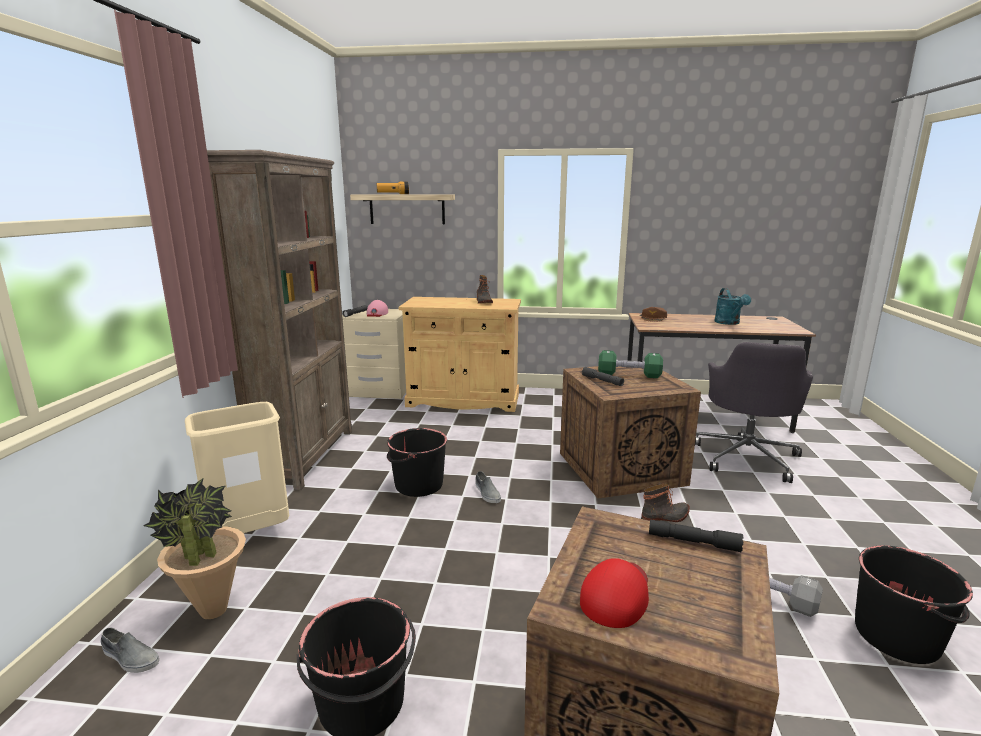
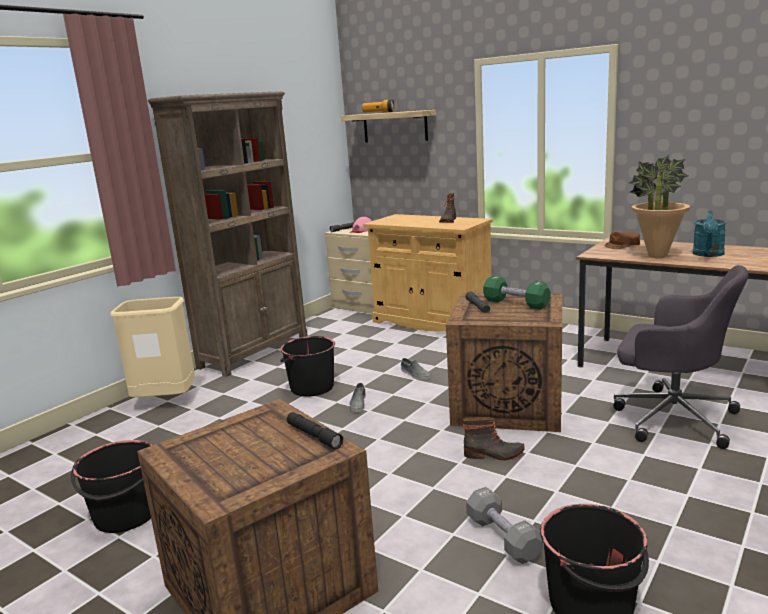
camera: 30 degrees right, 0 degrees up
(130, 657) = (42, 456): grey shoe -> grey shoe (415, 374)
(213, 611) = (102, 441): potted plant -> potted plant (657, 256)
(617, 595) = (205, 452): red cap -> none
(746, 457) = (671, 417): grey office chair -> grey office chair turned 105 degrees counterclockwise

